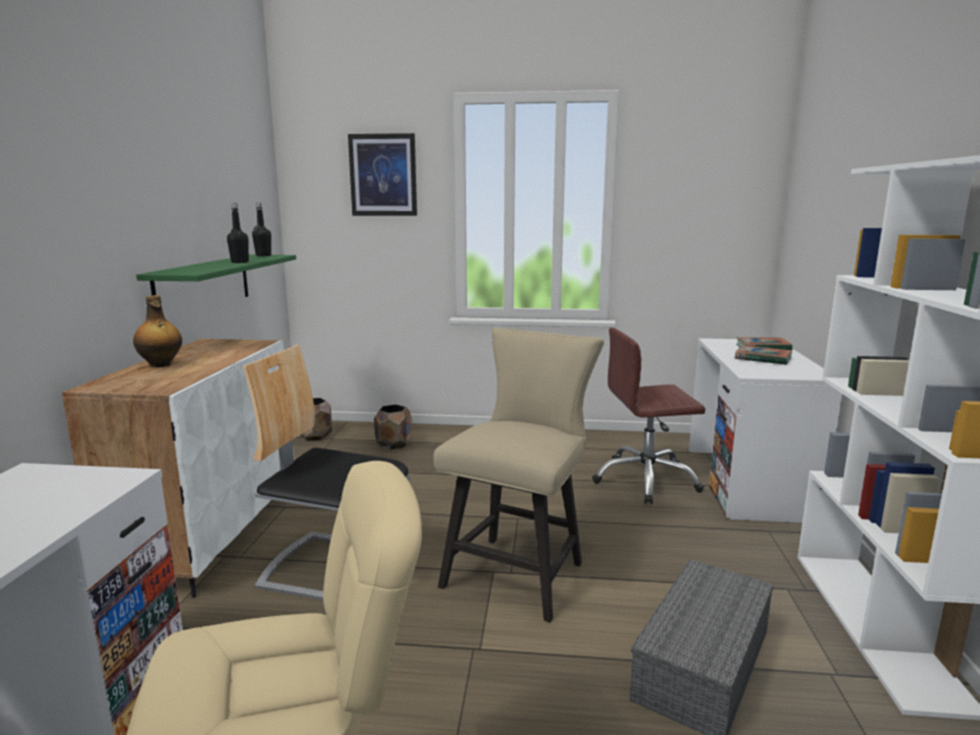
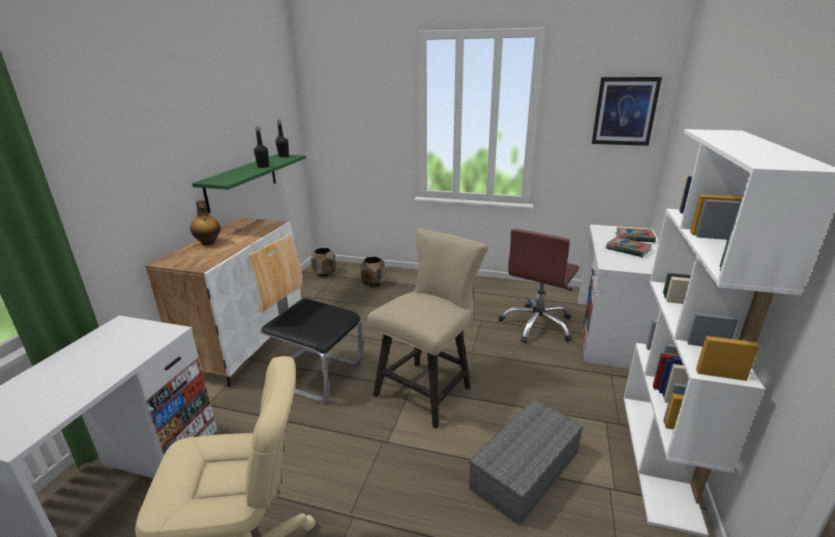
camera: 10 degrees right, 10 degrees up
(383, 175) = (368, 93): picture -> picture (624, 111)
(646, 480) = (537, 325): brown office chair -> brown office chair turned 60 degrees counterclockwise

